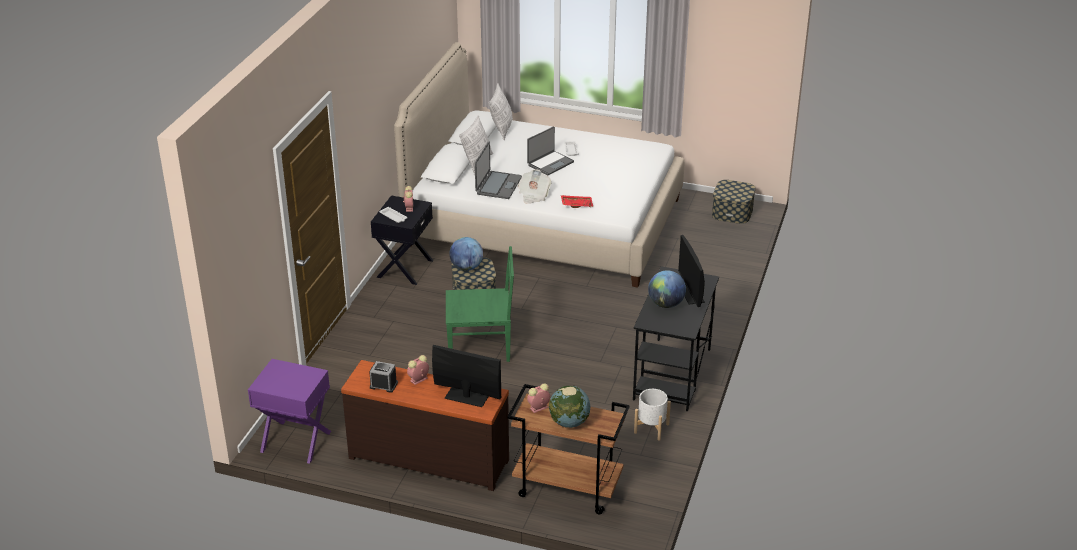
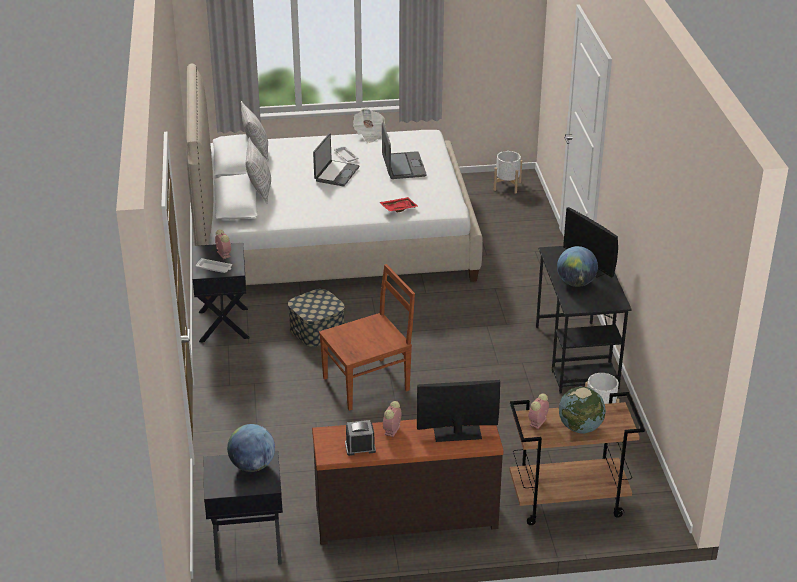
camera: 25 degrees left, 0 degrees up
(295, 442) = (247, 546): purple nightstand -> black nightstand
(466, 267) = (307, 304): globe -> globe (252, 465)
(481, 346) = (368, 383): green chair -> brown chair
(498, 186) = (301, 208): laptop -> laptop (403, 166)
(533, 195) = (346, 209): newspaper -> newspaper (369, 134)
(732, 212) = (507, 186): storage box -> white planter

